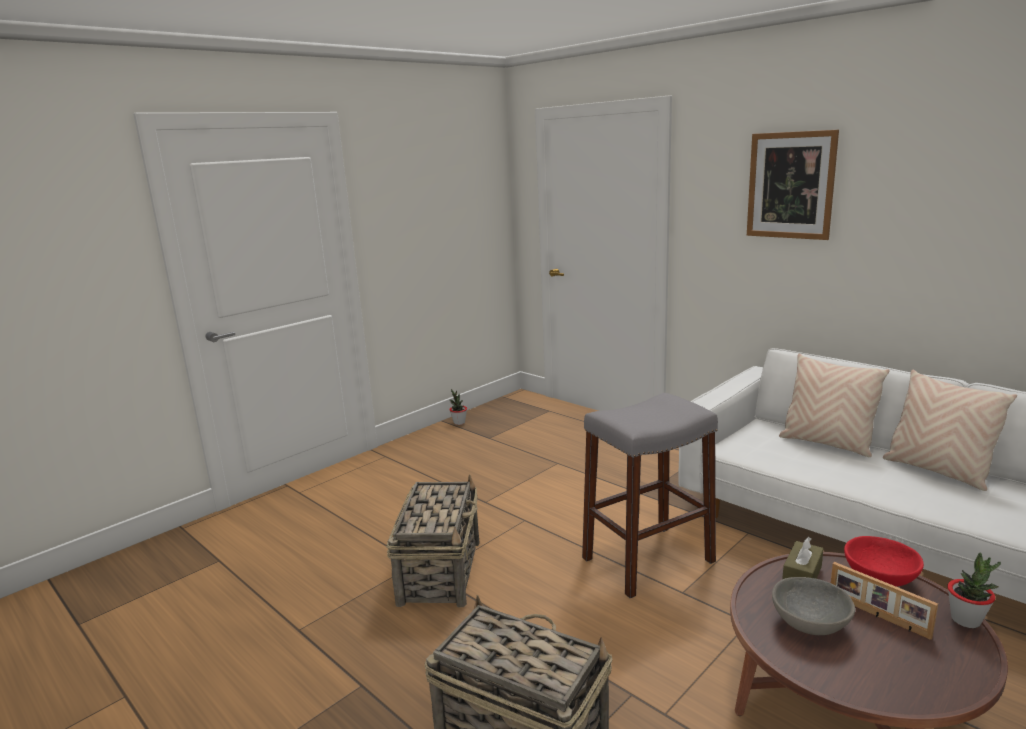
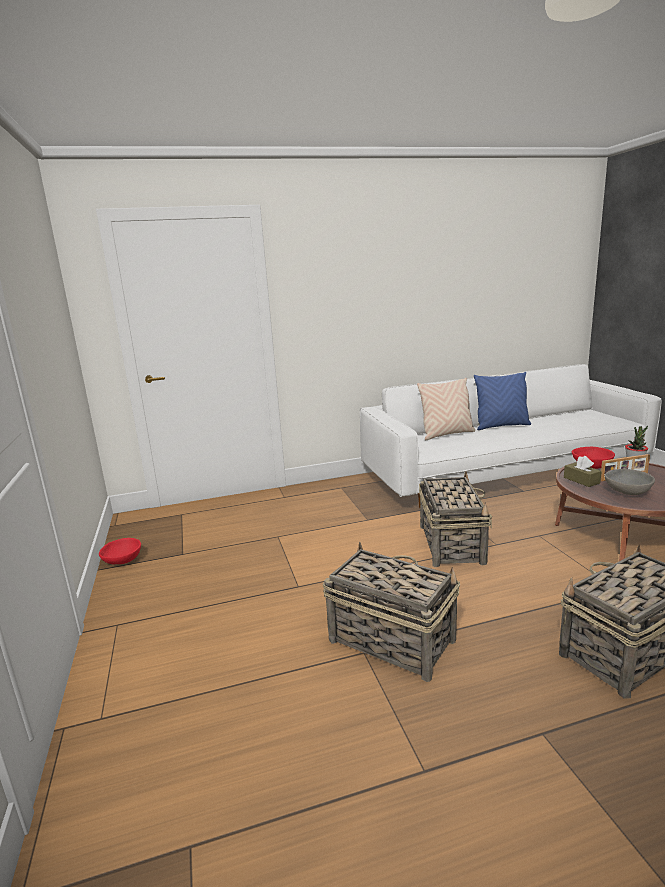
camera: 60 degrees left, 0 degrees up
(459, 422) = (122, 561): potted plant -> red bowl
(648, 560) = (451, 543): grey stool -> basket
(790, 185) = (364, 275): picture -> none
(937, 471) = (501, 426): beige pillow -> blue pillow

